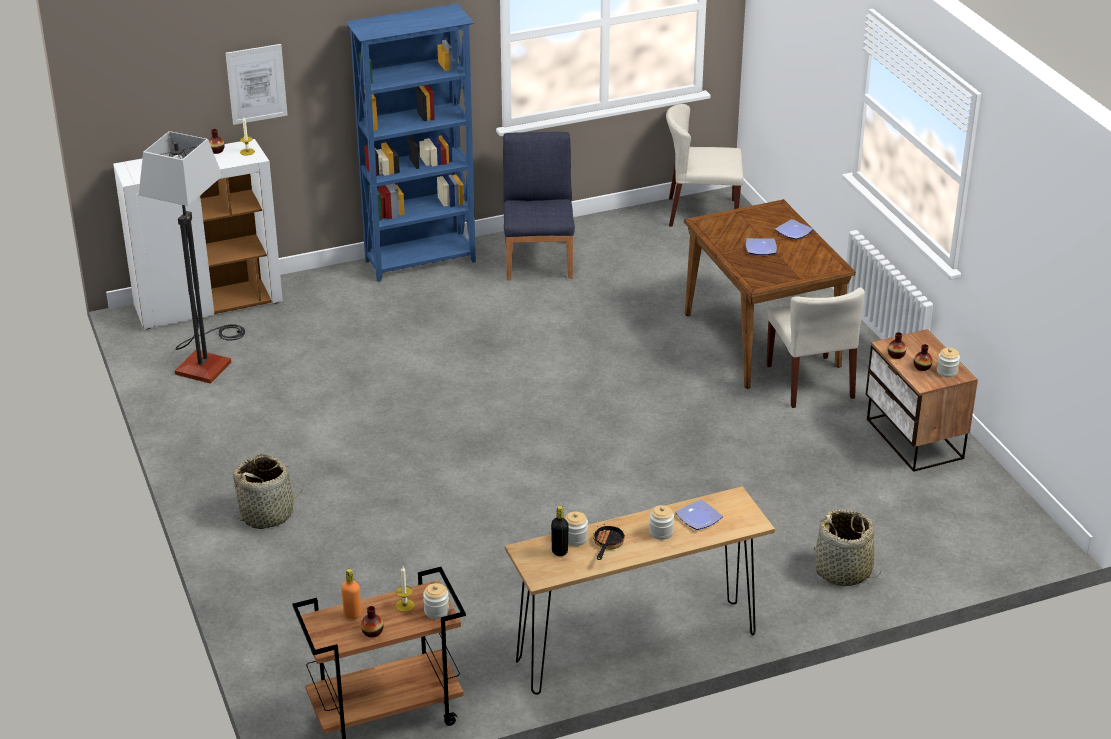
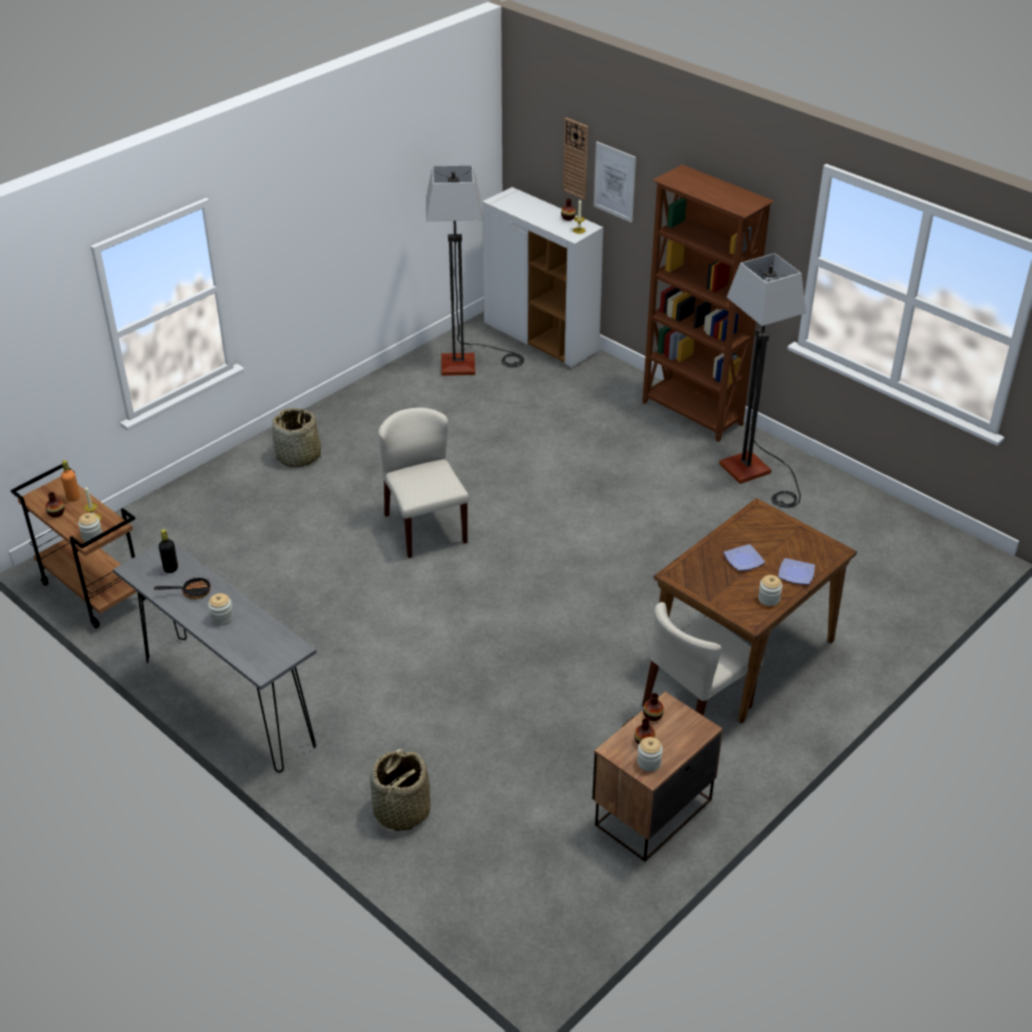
camera: 65 degrees right, 5 degrees up
(198, 85) = (576, 158): none -> wall clock
(421, 262) = (692, 414): blue bookcase -> brown bookcase
(539, 259) = (756, 474): blue chair -> floor lamp
(575, 539) = (192, 572): jar -> jar (768, 599)
(637, 648) = (228, 703): brown console table -> grey console table
(697, 517) = (253, 634): plate -> none
(701, 212) = (936, 549): beige chair -> beige chair (425, 528)

